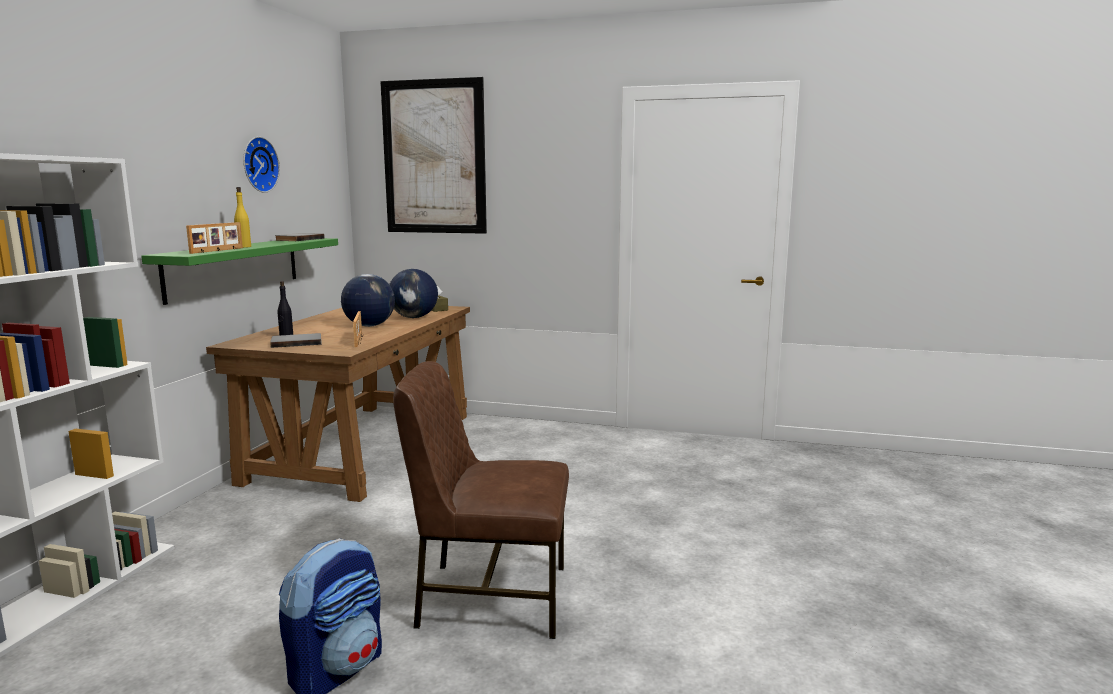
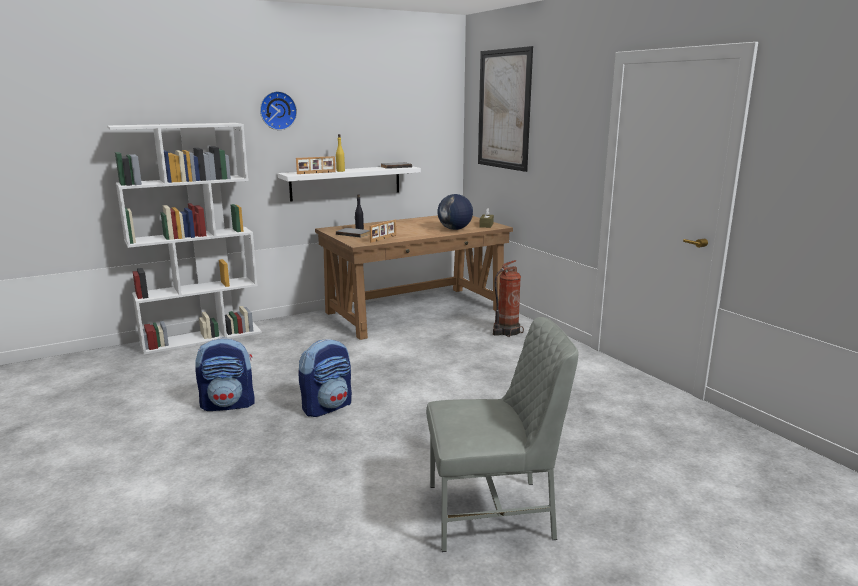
camera: 45 degrees right, 5 degrees up
(235, 267) = (346, 182): green shelf -> white shelf
(258, 164) = (372, 117): wall clock -> wall clock (277, 110)
(369, 326) = (415, 230): globe -> none
(490, 597) = (327, 407): brown chair -> backpack
(513, 437) = (506, 332): none -> fire extinguisher
(858, 608) = (492, 513): none -> grey chair

